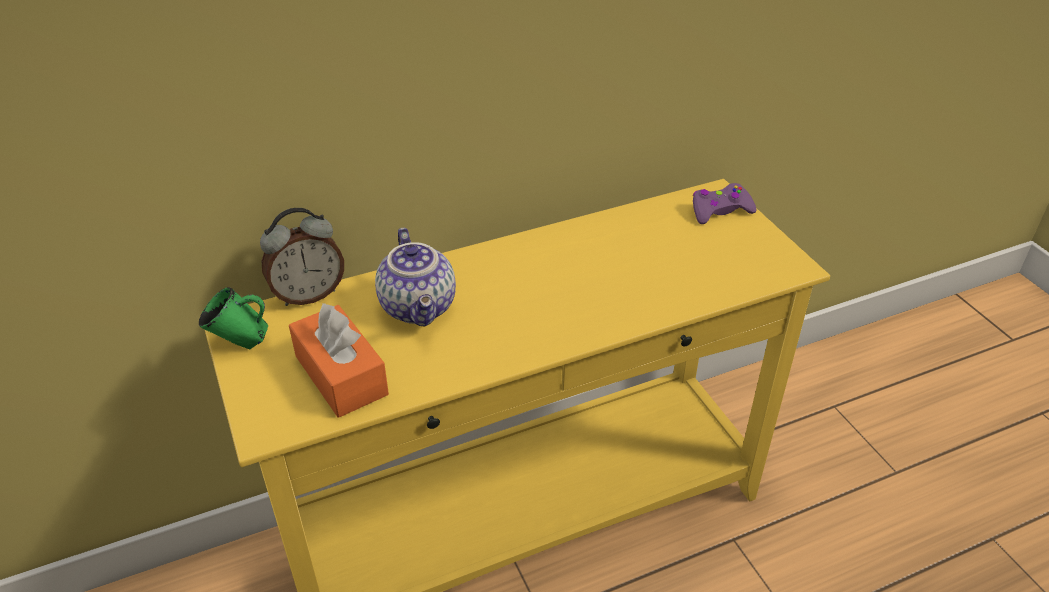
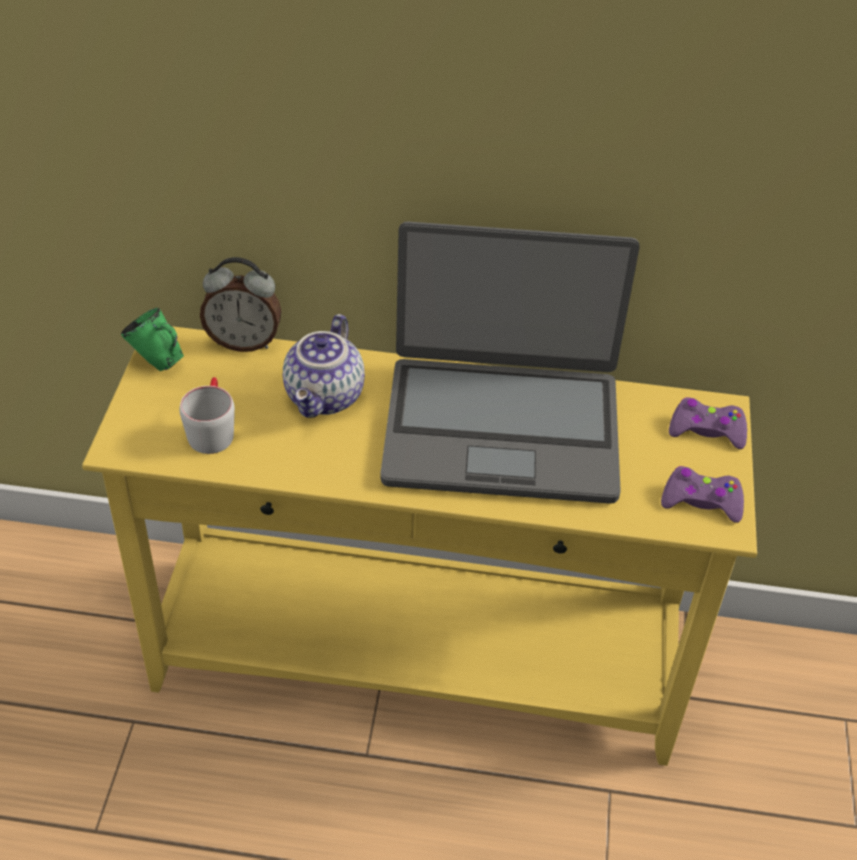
camera: 30 degrees right, 5 degrees up
(341, 375) = (211, 429): orange tissue box -> grey mug
(580, 270) = (501, 429): none -> laptop
(763, 258) = (701, 501): none -> purple game controller

